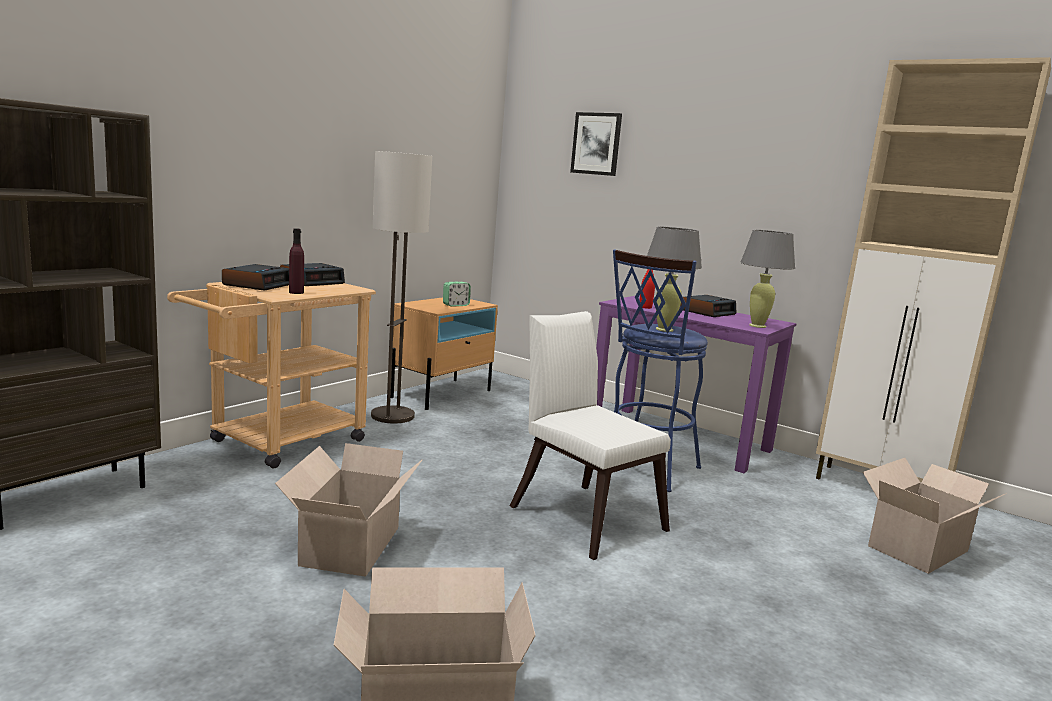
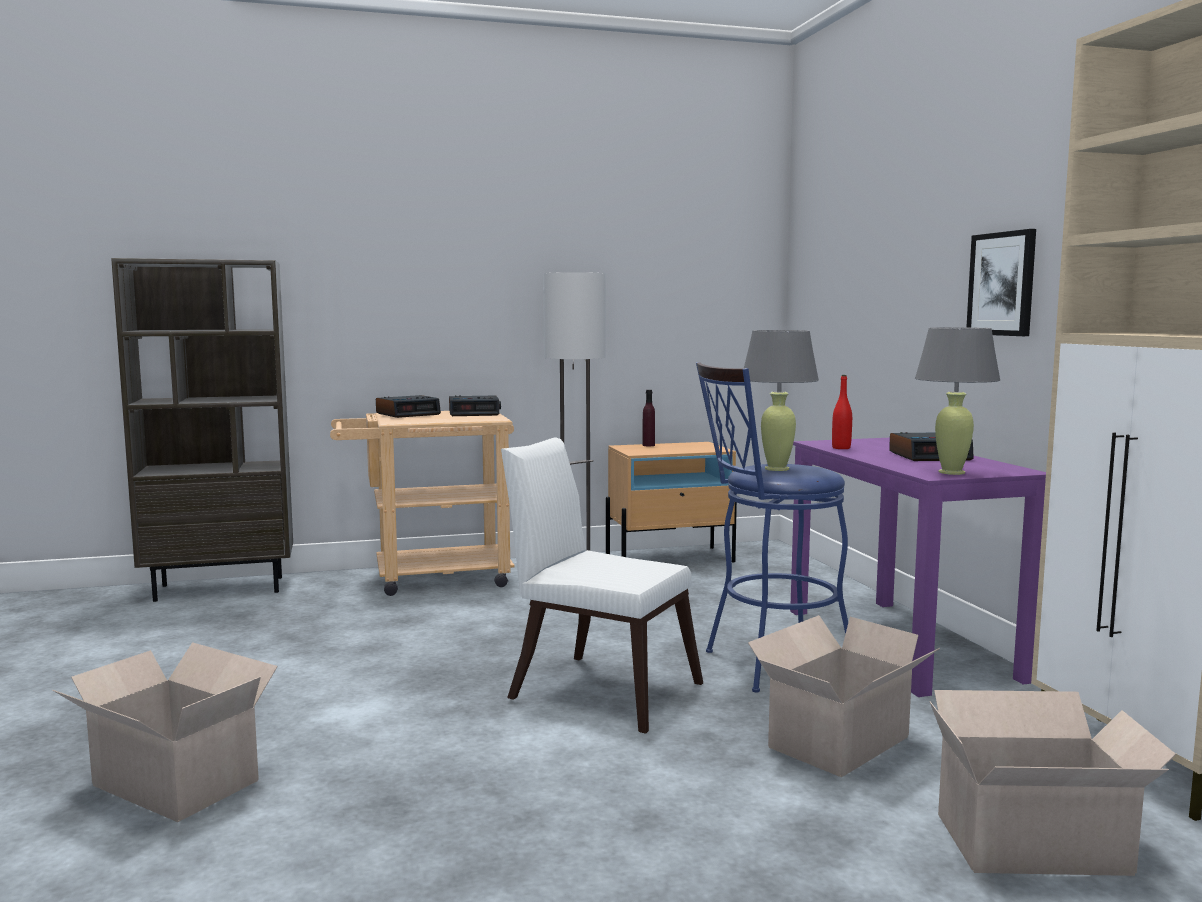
camera: 40 degrees right, 5 degrees down
(296, 292) = (422, 420): purple bottle -> purple bottle (648, 445)
(348, 547) = (333, 662): cardboard box -> cardboard box (835, 743)
(456, 305) = (677, 449): alarm clock -> none
(582, 514) = (597, 688): white chair -> white chair turned 60 degrees counterclockwise
(596, 144) = (858, 236): picture -> picture (1002, 284)

